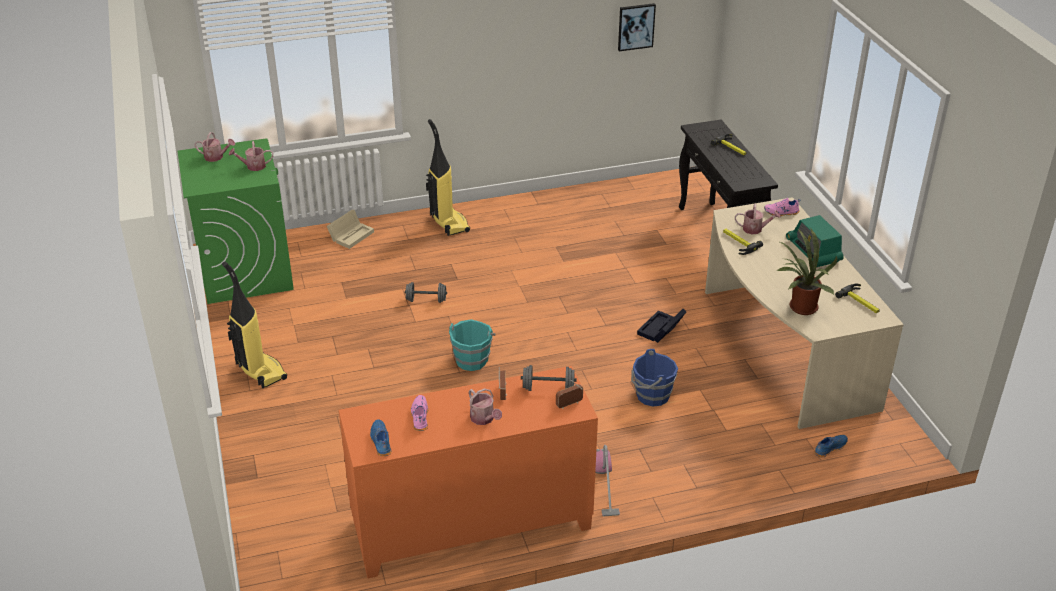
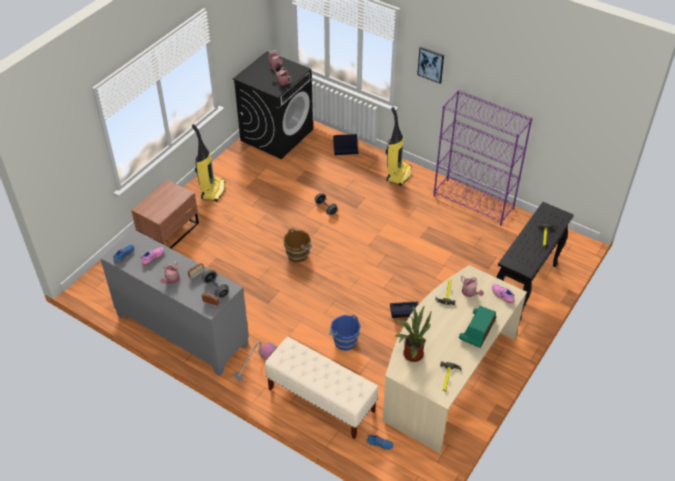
camera: 50 degrees right, 10 degrees up
(245, 271) = (276, 134): green washing machine -> black washing machine
(280, 448) = (170, 232): none -> brown nightstand
(351, 235) = (346, 148): beige storage box -> black storage box
(471, 526) = (181, 330): orange cabinet -> grey cabinet
(472, 359) = (298, 254): turquoise bucket -> brown bucket
(560, 201) = (474, 202): none -> purple bookcase
(636, 26) = (555, 119): picture -> picture (431, 64)
(721, 461) = (321, 400): none -> beige bench

